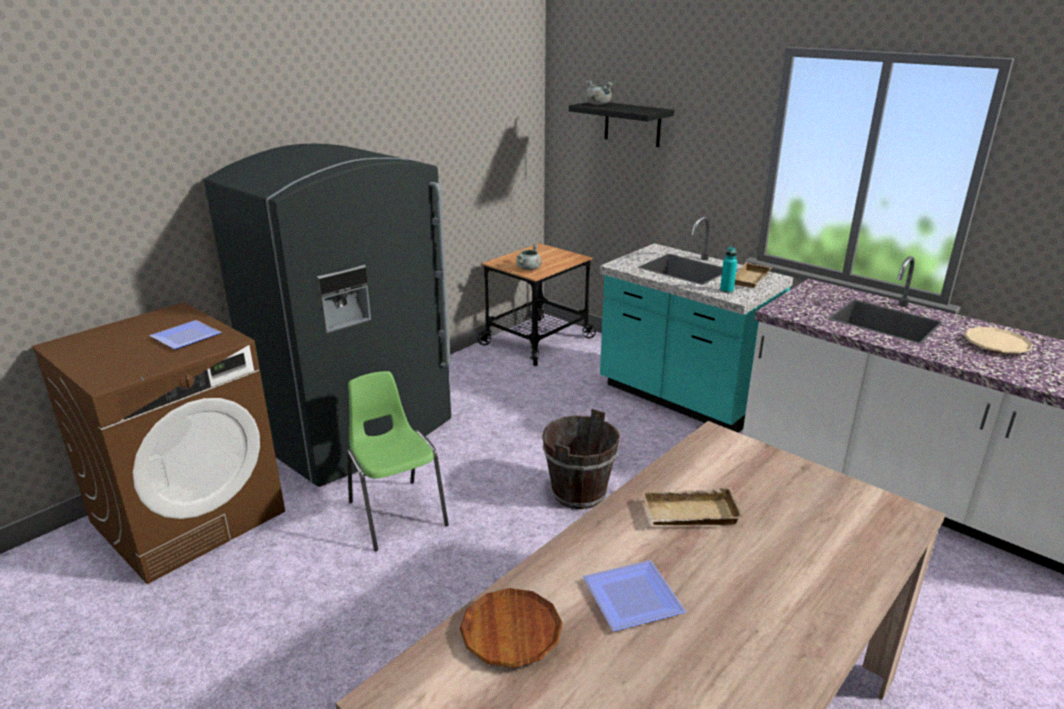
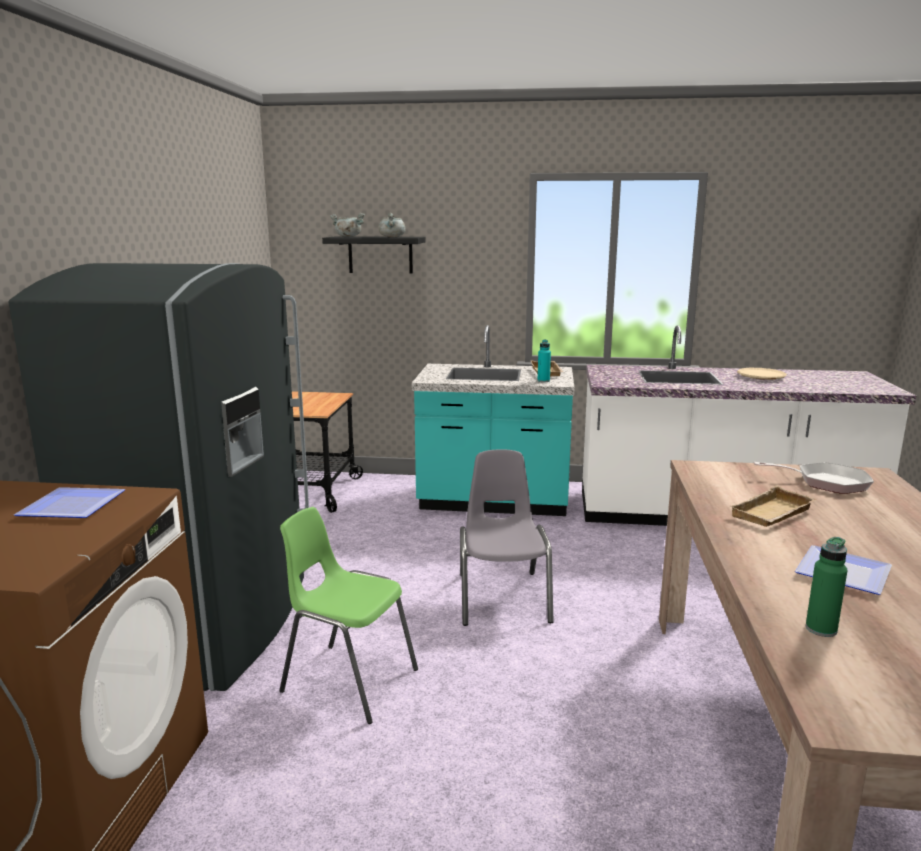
camera: 35 degrees left, 10 degrees down
(511, 632) = (821, 629): brown plate -> green bottle
(528, 269) = (306, 410): grey cooking pot -> grey cooking pot (392, 237)
(579, 493) = (502, 597): brown bucket -> grey chair
(822, 503) = (826, 482): none -> frying pan

